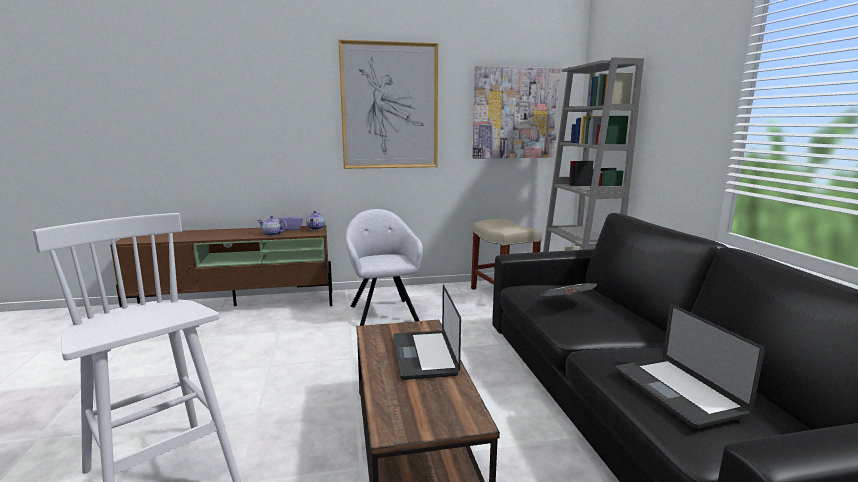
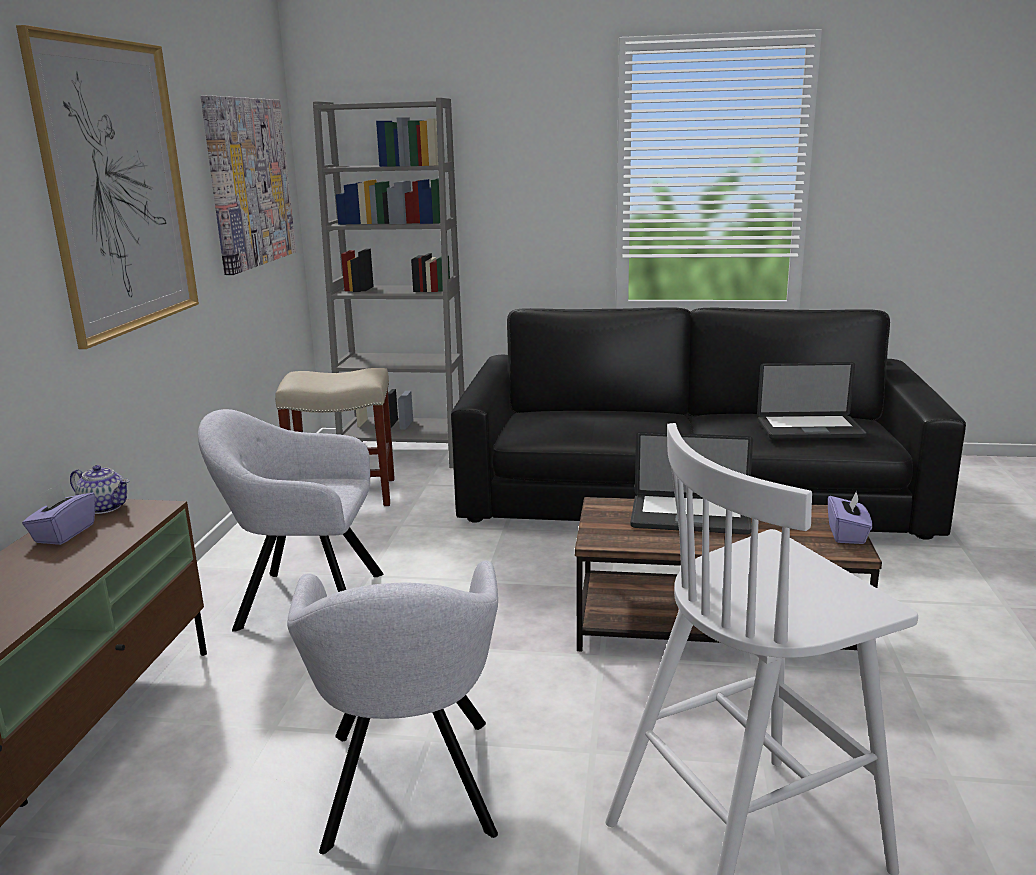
camera: 70 degrees left, 5 degrees up
(232, 368) = (410, 788): none -> grey armchair
(272, 234) = (90, 554): teapot -> none
(424, 428) = (847, 534): none -> purple tissue box
(566, 304) = (602, 424): newspaper -> none

